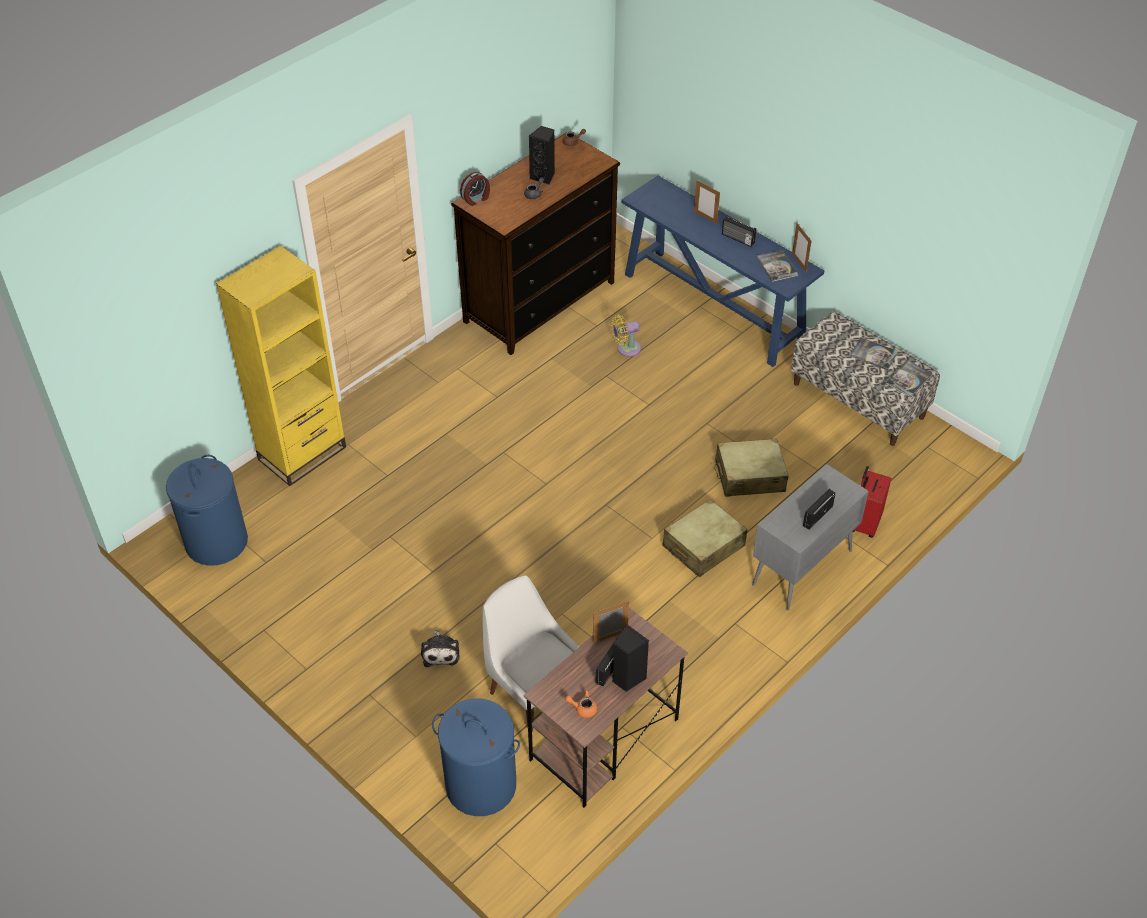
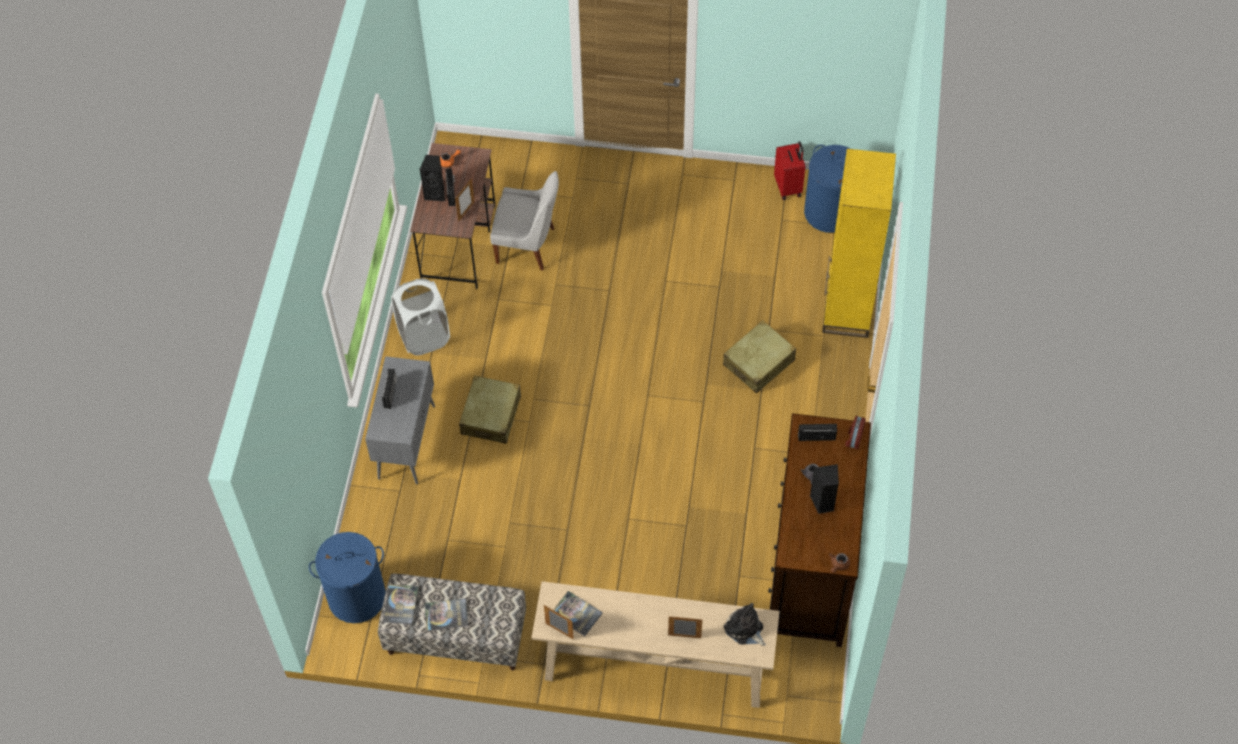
camera: 145 degrees right, 10 degrees up
(440, 652) = (608, 233): plush toy -> plush toy (745, 629)
(480, 785) = (512, 175): blue laundry basket -> blue laundry basket (357, 596)
(626, 349) = (693, 565): yellow fan -> none
(714, 307) = (653, 667): blue console table -> beige console table
(715, 658) = (424, 336): none -> white laundry basket
(737, 239) = (635, 627): radio -> radio (816, 437)
(749, 476) = (498, 499): beige suitcase -> beige suitcase (759, 363)
(864, 523) = (381, 510): red suitcase -> red suitcase (788, 187)

